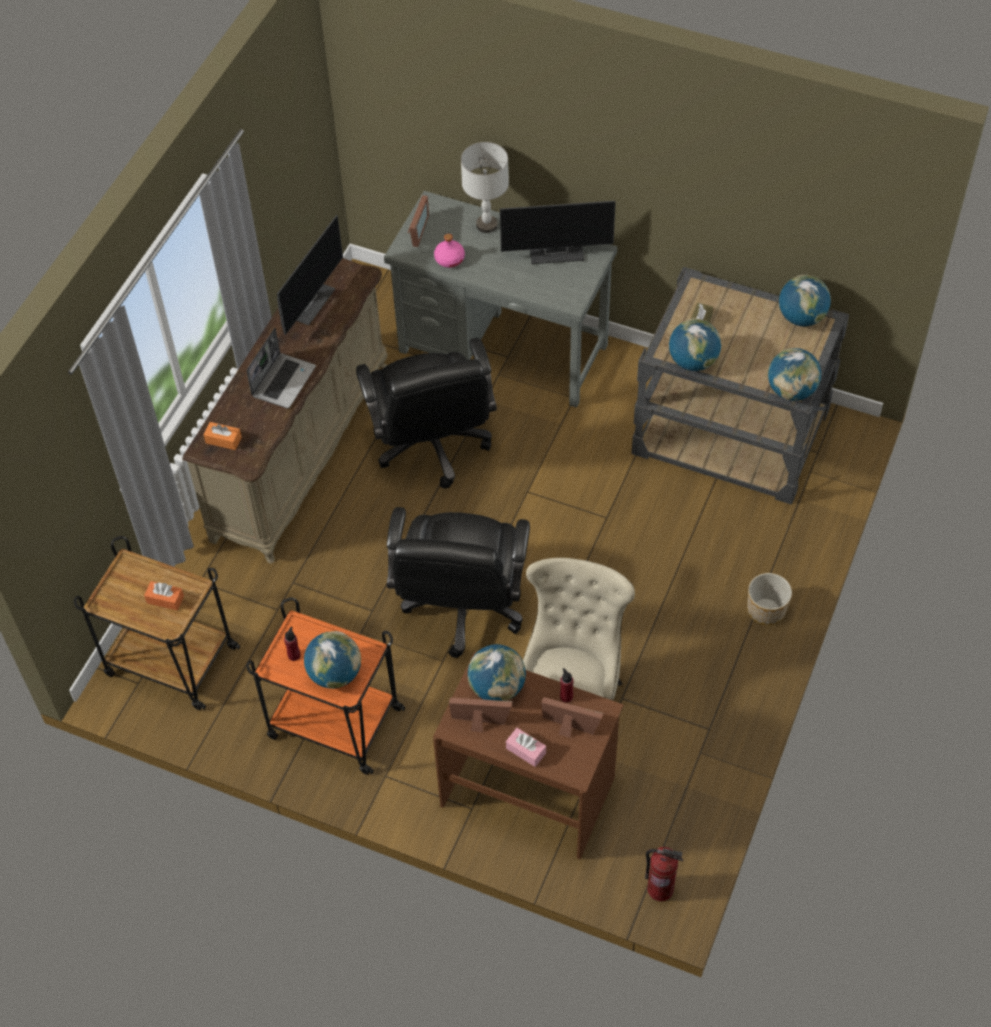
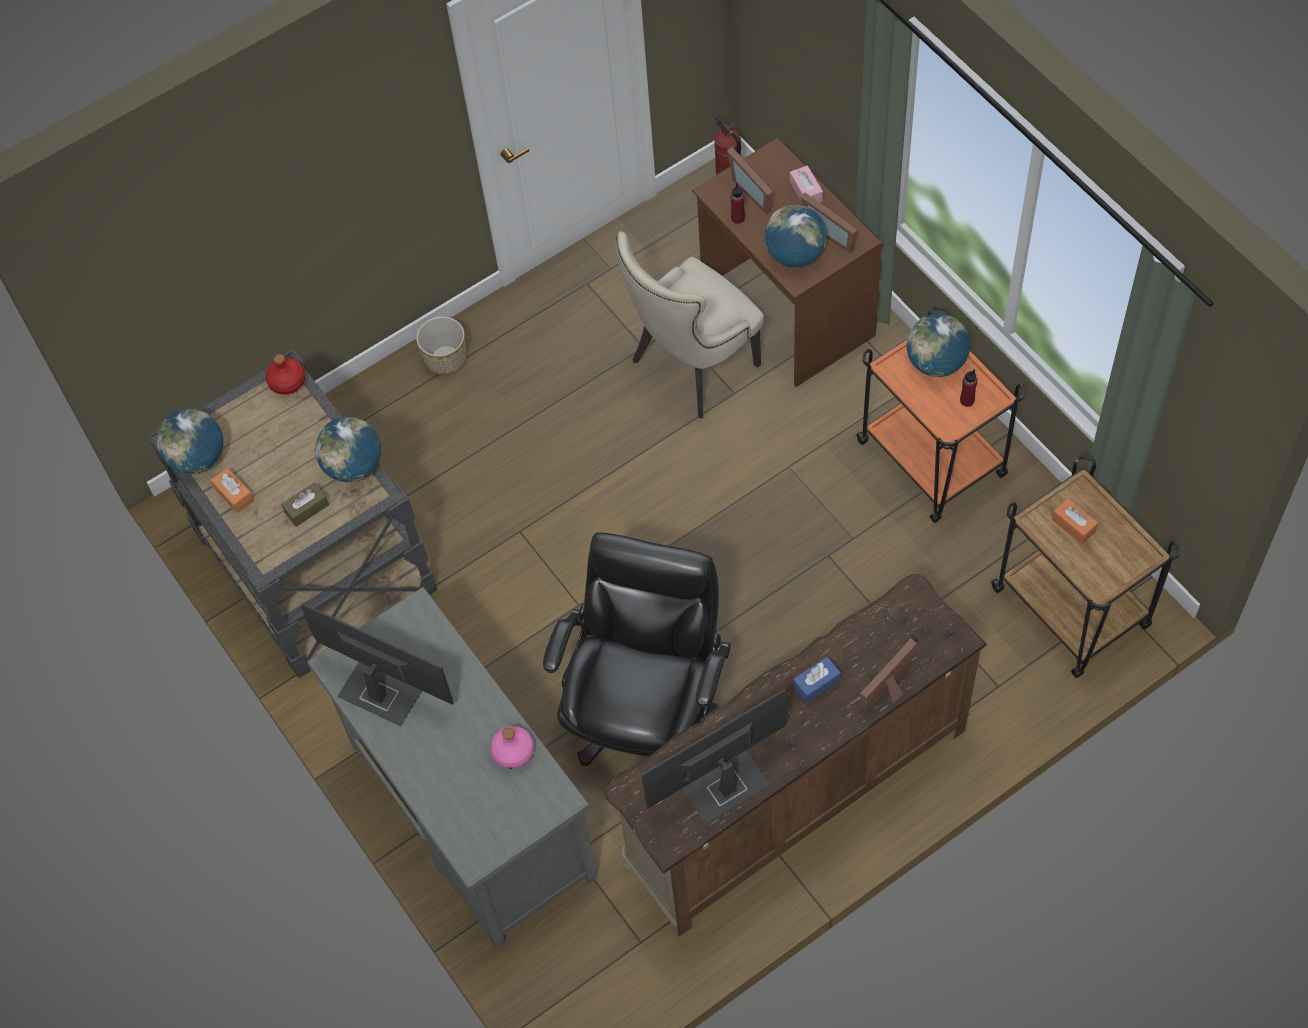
camera: 145 degrees left, 5 degrees up
(223, 440) = (927, 639): orange tissue box -> orange tissue box (234, 494)
(283, 381) = (816, 683): laptop -> blue tissue box
(415, 231) = (525, 820): picture frame -> picture frame (892, 690)
(461, 611) = (738, 507): black office chair -> none
(487, 225) = (432, 780): grey table lamp -> none
(791, 391) = (288, 381): globe -> red bottle

